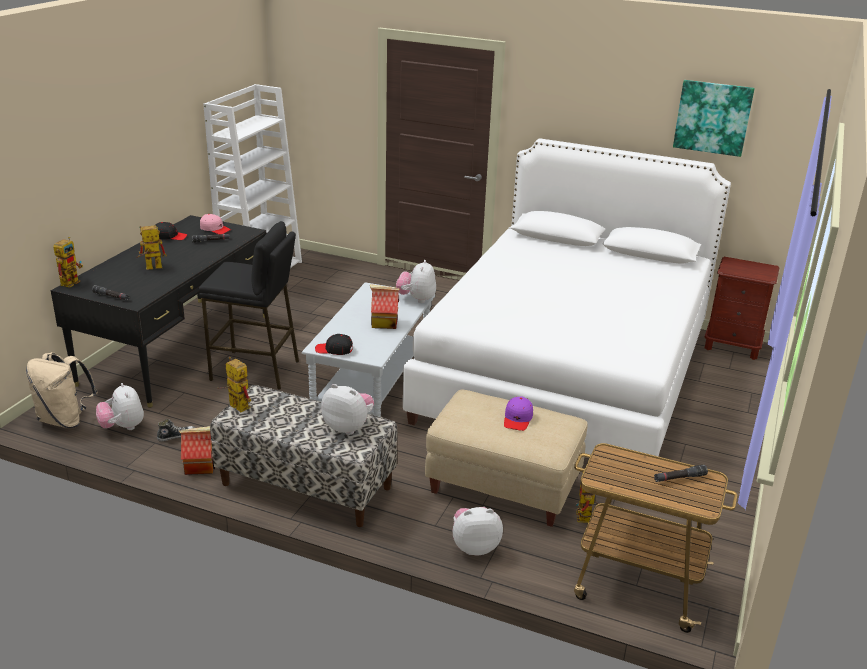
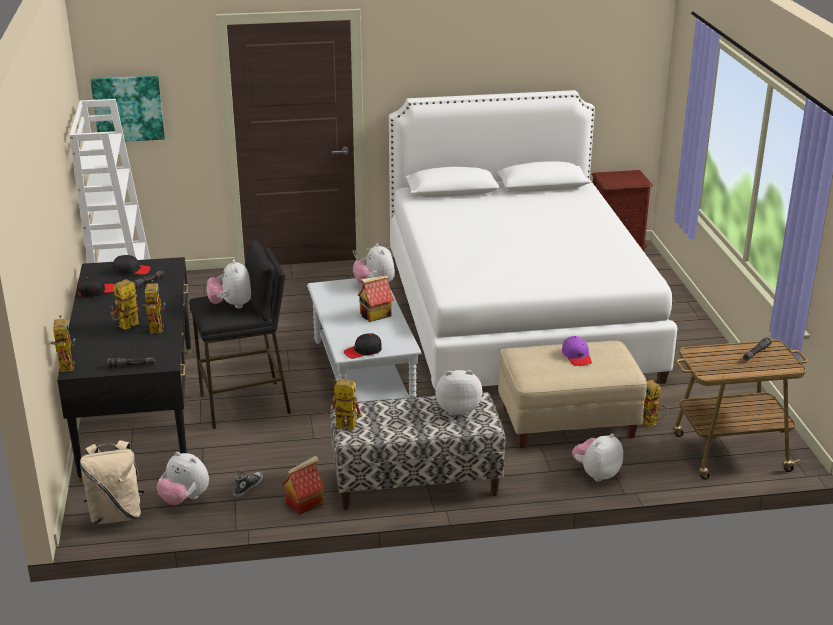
camera: 30 degrees left, 0 degrees up
(169, 274) = (155, 327): none -> toy robot
(215, 229) = (131, 270): pink cap -> black cap
(243, 274) = (231, 305): none -> plush toy
(713, 117) = (568, 49): picture -> picture (128, 108)

